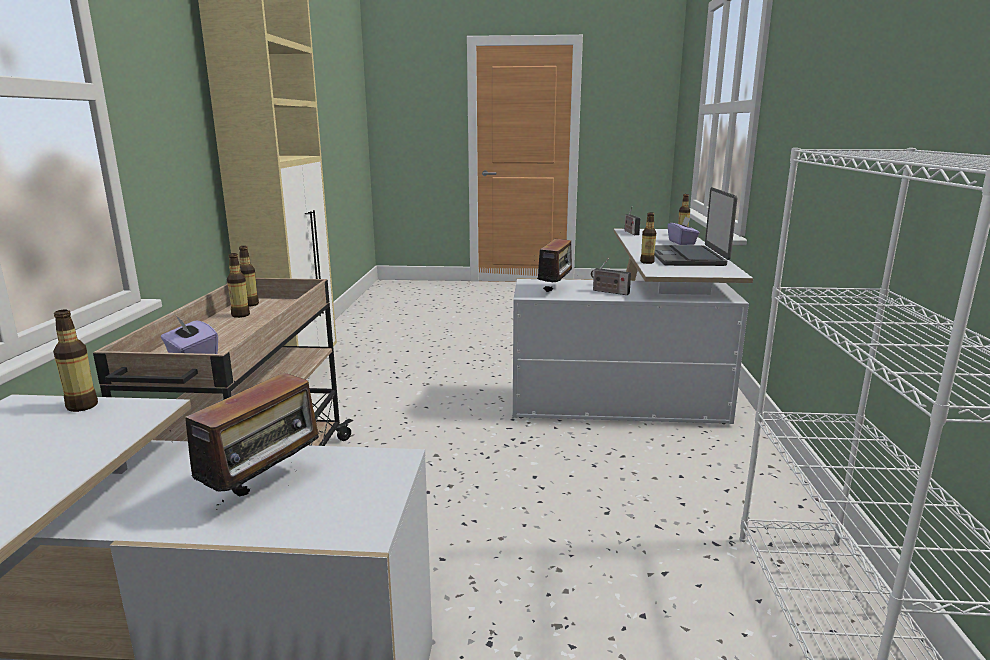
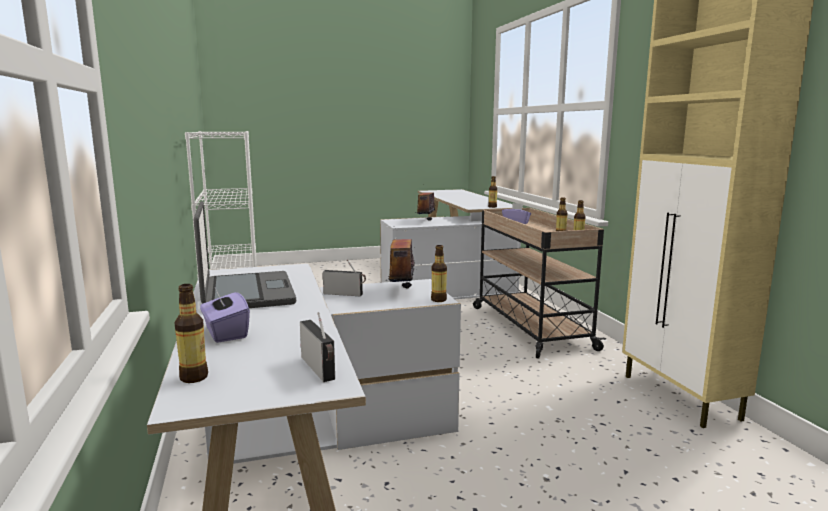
camera: 160 degrees right, 5 degrees down
(647, 262) = (303, 280): bottle -> bottle (438, 300)

